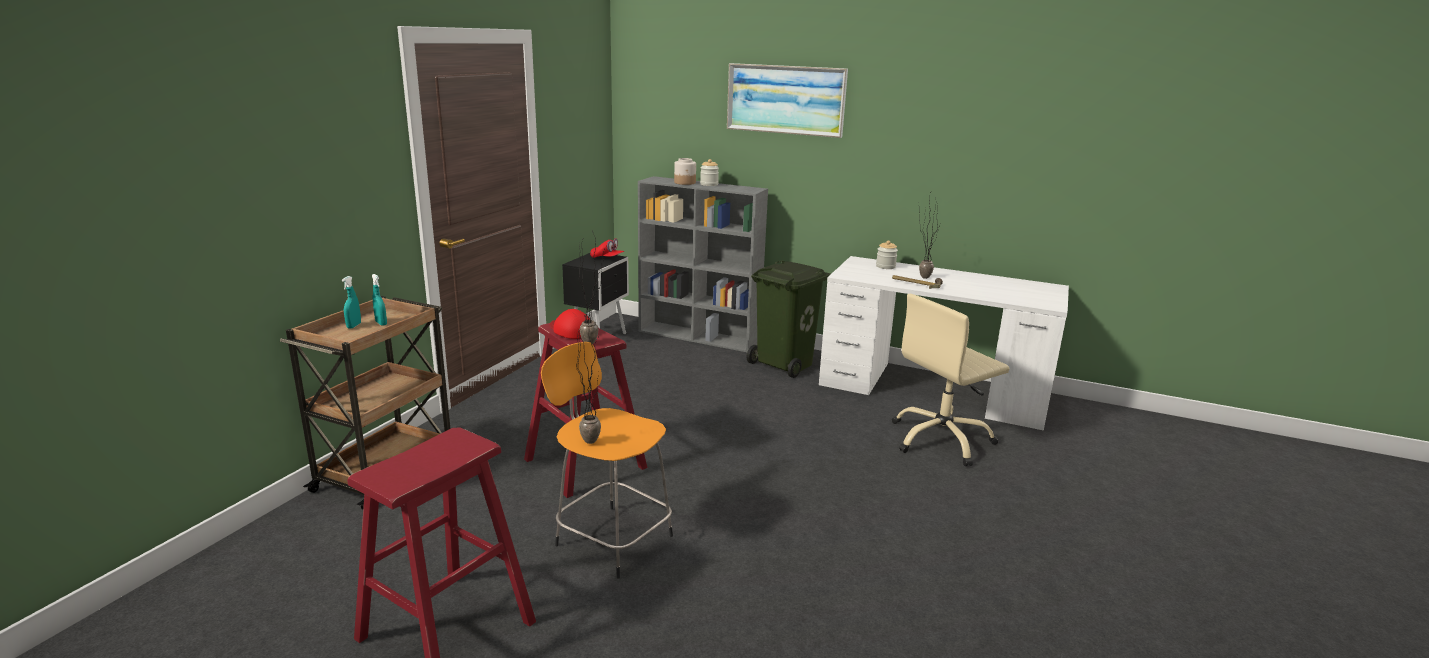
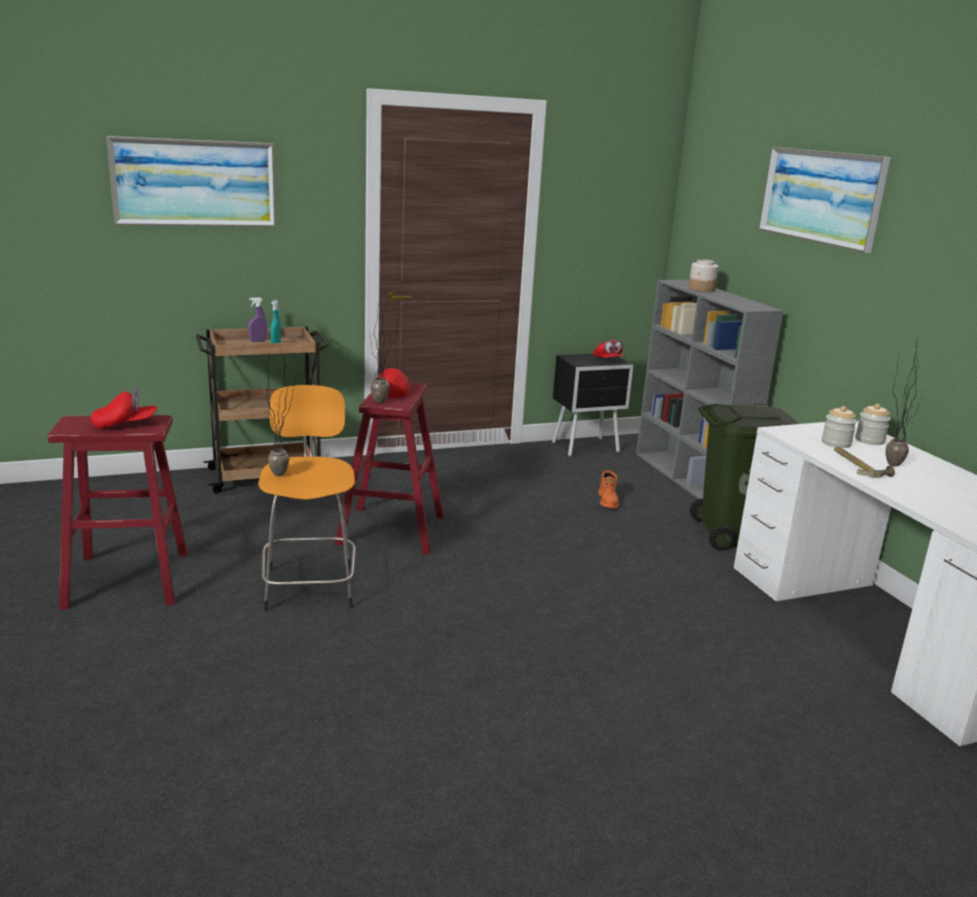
camera: 45 degrees right, 0 degrees up
(247, 155) = (194, 183): none -> picture
(354, 326) = (258, 341): turquoise spray bottle -> purple spray bottle
(441, 454) = (125, 425): none -> red cap
(683, 373) = (608, 501): none -> orange boot
(709, 184) = (723, 295): jar -> jar (836, 443)
(941, 440) = (775, 679): beige office chair -> none

